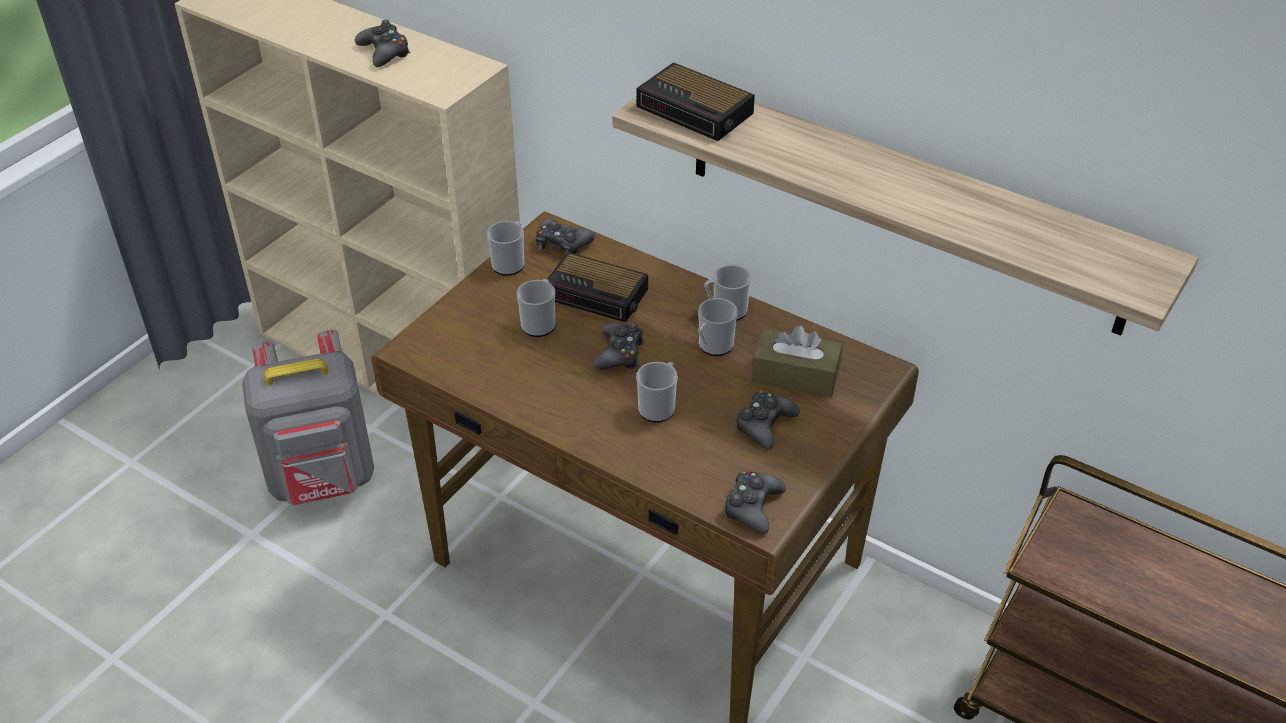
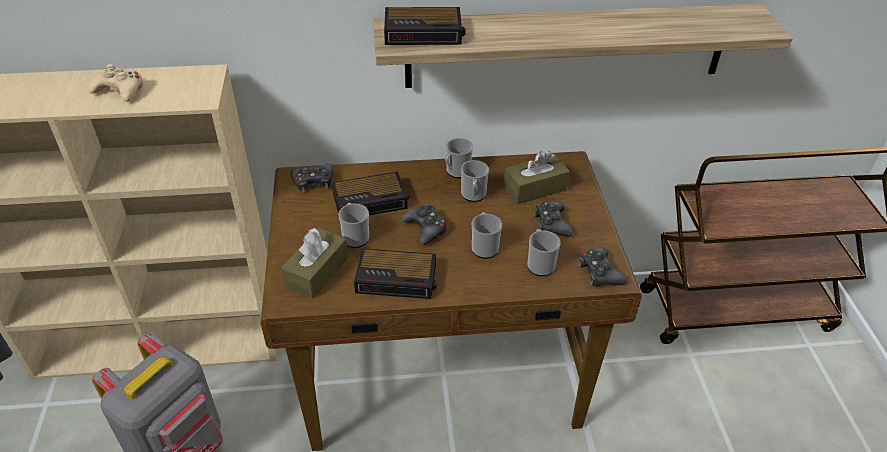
camera: 40 degrees left, 0 degrees up
(384, 52) = (120, 91): black game controller -> beige game controller
(465, 338) = (317, 272): none -> brown tissue box
(510, 263) = (292, 210): mug -> mug (540, 264)
(533, 389) = (398, 279): none -> alarm clock

